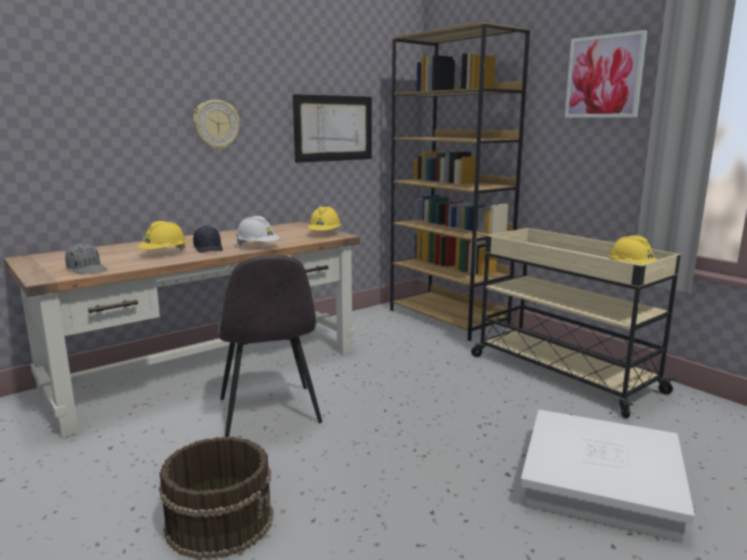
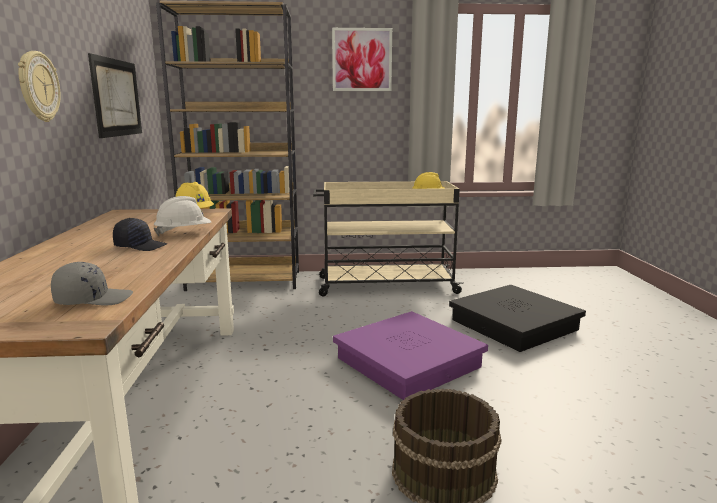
camera: 55 degrees left, 0 degrees up
(164, 253) = (109, 262): yellow hard hat -> none
(269, 412) = (286, 398): grey chair -> none
(399, 443) = (409, 362): none -> purple storage box
(601, 483) = (514, 325): white storage box -> black storage box

